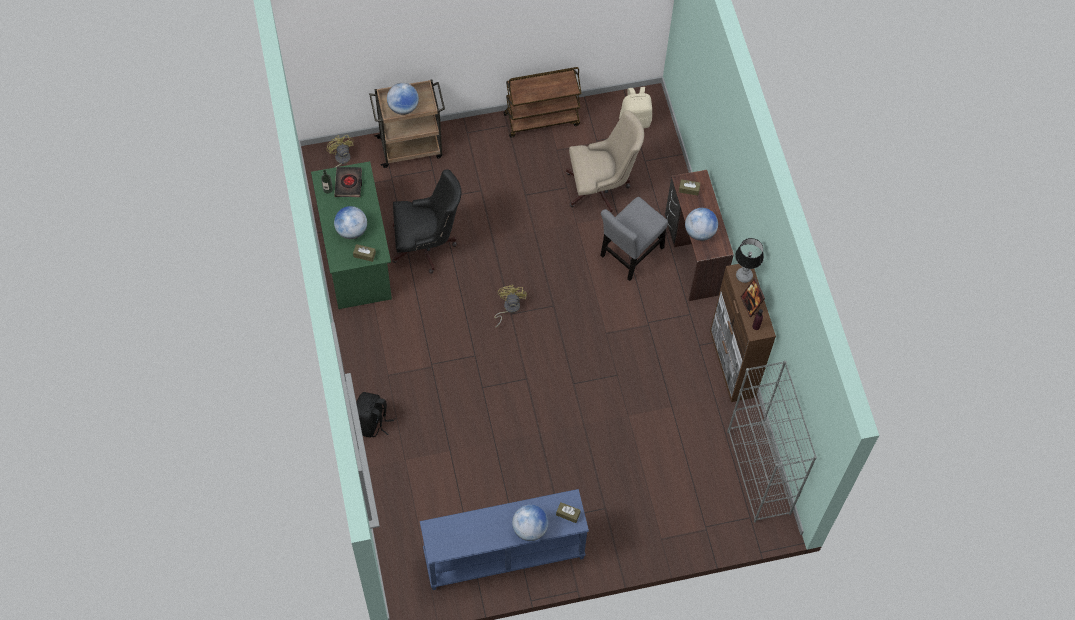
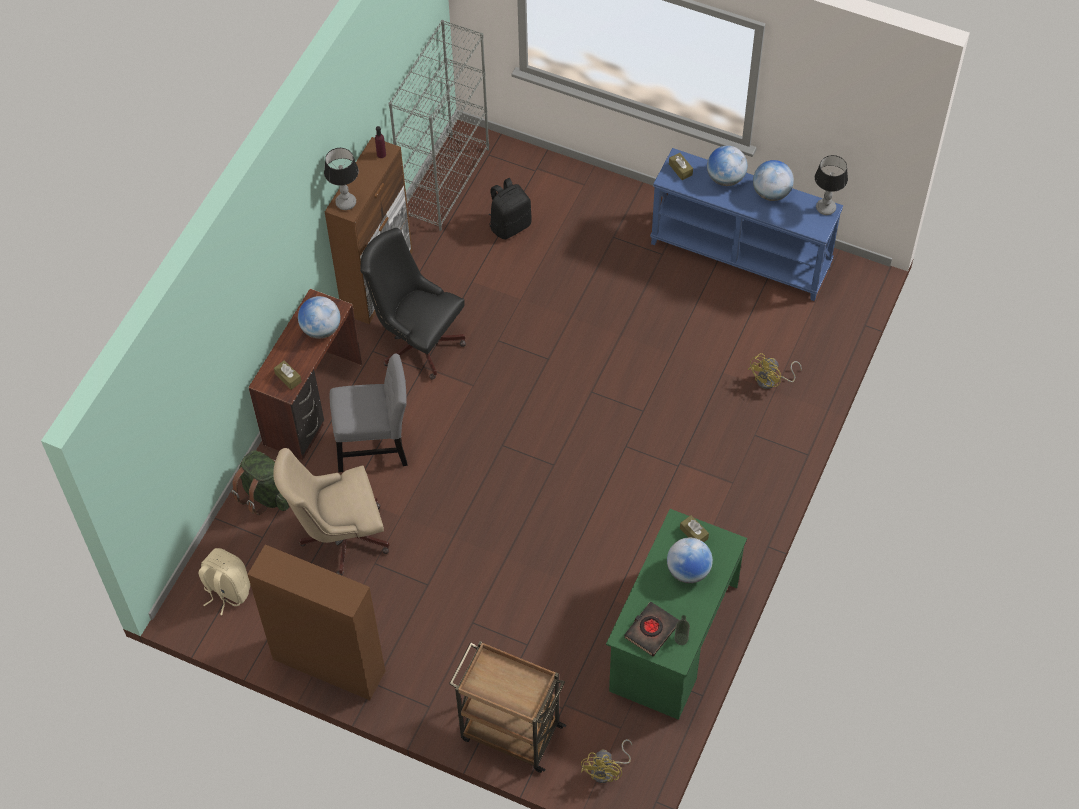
camera: 140 degrees left, 5 degrees down
(372, 423) = (783, 445): black backpack -> black backpack (510, 225)
(403, 107) = (516, 680): globe -> globe (771, 193)
(427, 245) = (584, 596): black office chair -> black office chair (417, 341)
(439, 552) = (826, 207): none -> table lamp
(508, 308) = (551, 471): yellow fan -> yellow fan (771, 381)
(542, 119) = (328, 664): brown cart -> brown cabinet
(601, 189) = (339, 537): beige office chair -> beige office chair turned 45 degrees counterclockwise
(666, 185) = (267, 494): none -> green backpack
(750, 305) = (367, 174): picture frame -> none

